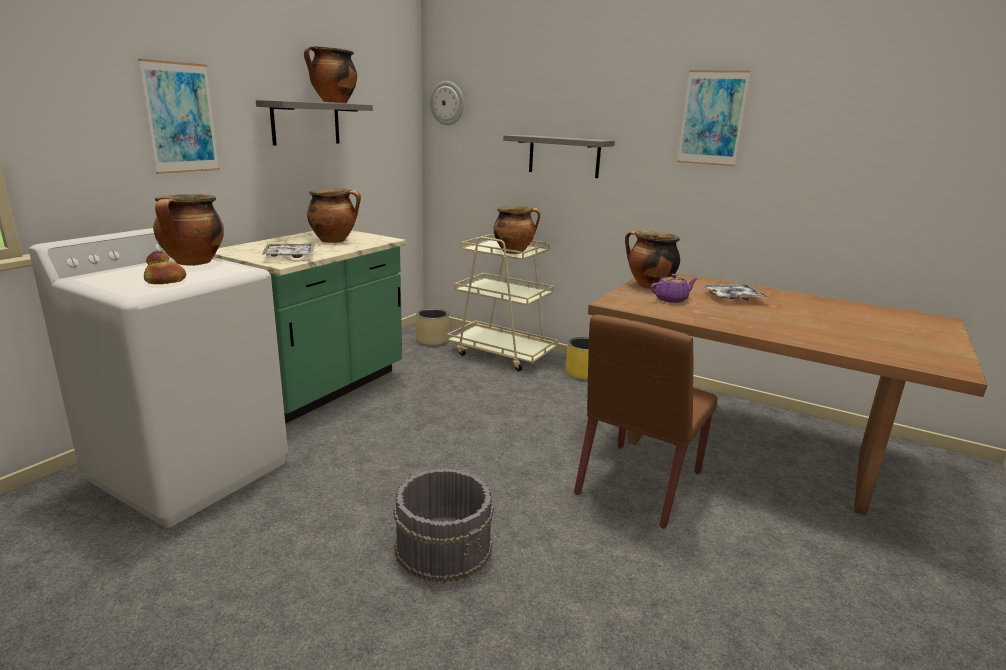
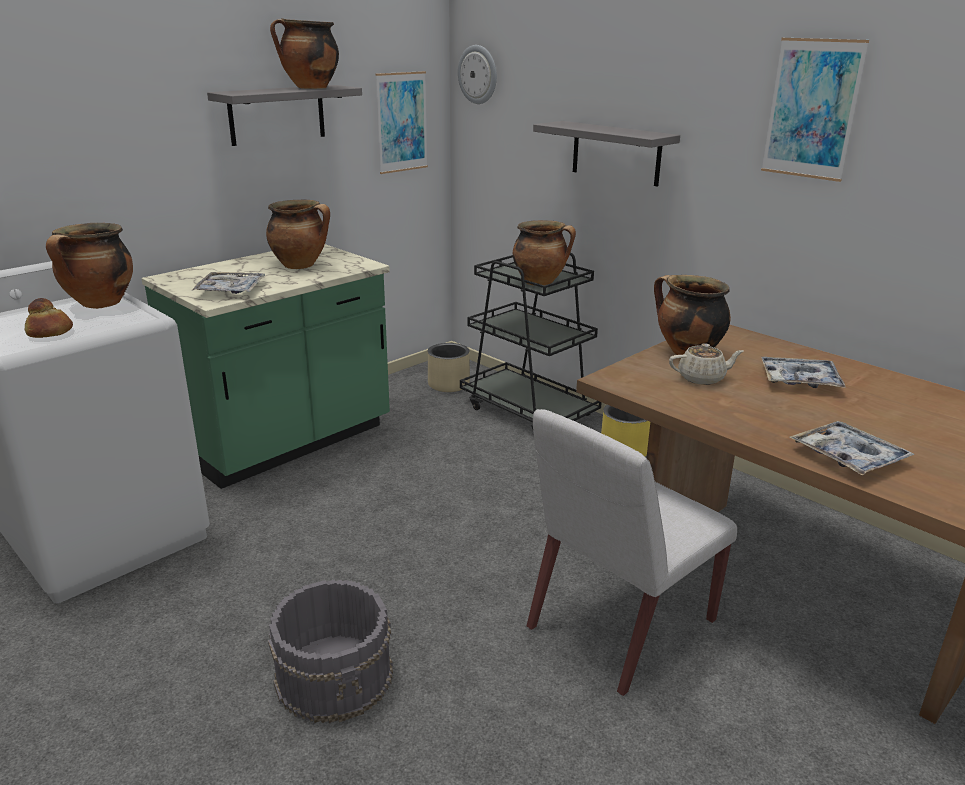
camera: 15 degrees right, 5 degrees up
(181, 118) = (110, 123): picture -> picture (402, 122)
(502, 353) = (528, 411): beige cart -> black cart
(638, 484) = (619, 625): brown chair -> white chair
(671, 299) = (702, 378): purple teapot -> beige teapot
(798, 335) = (848, 457): none -> tray

